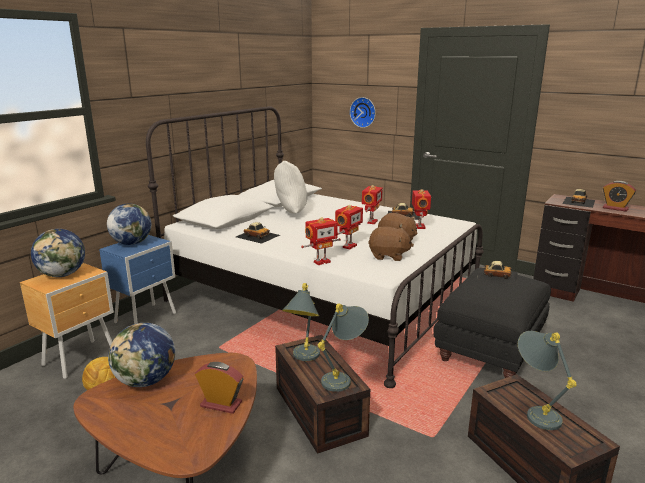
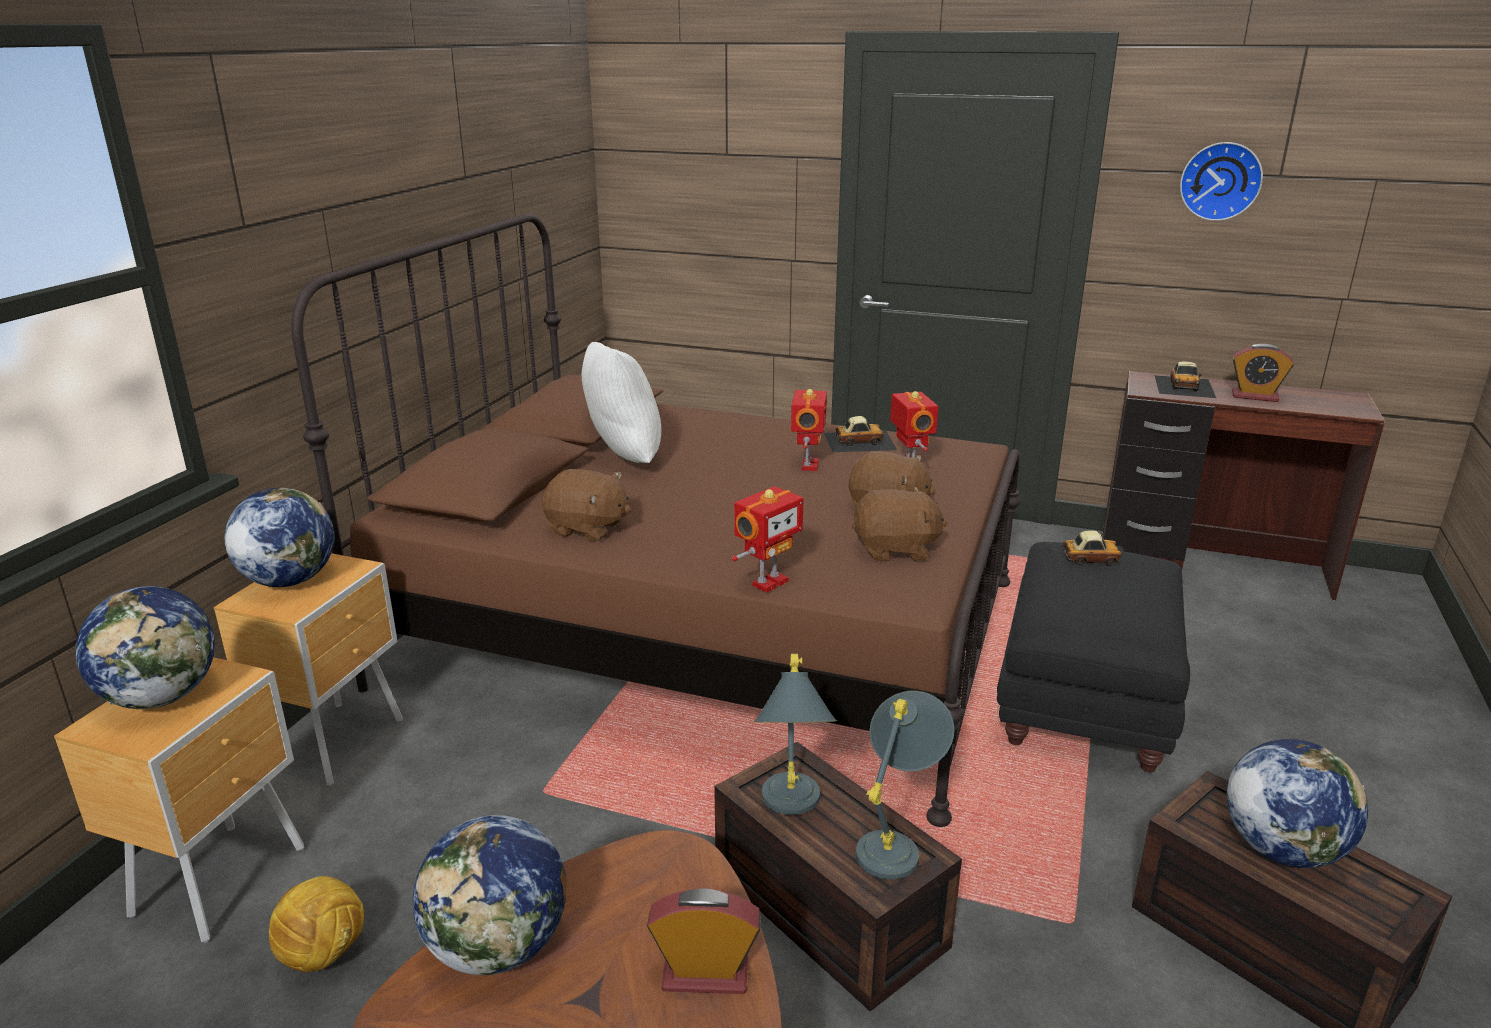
camera: 15 degrees left, 5 degrees up
(147, 318) = (338, 742): blue nightstand -> brown nightstand
(257, 235) = (587, 529): toy car -> brown plush toy
(321, 297) = (708, 632): white bed -> brown bed
(348, 246) = (800, 534): toy robot -> none
(363, 112) = (721, 213): wall clock -> wall clock (1220, 181)
(535, 411) = (1281, 849): grey table lamp -> globe

